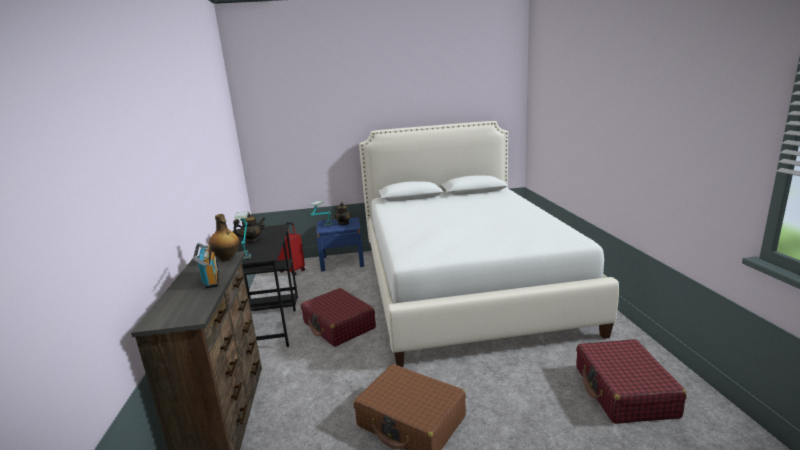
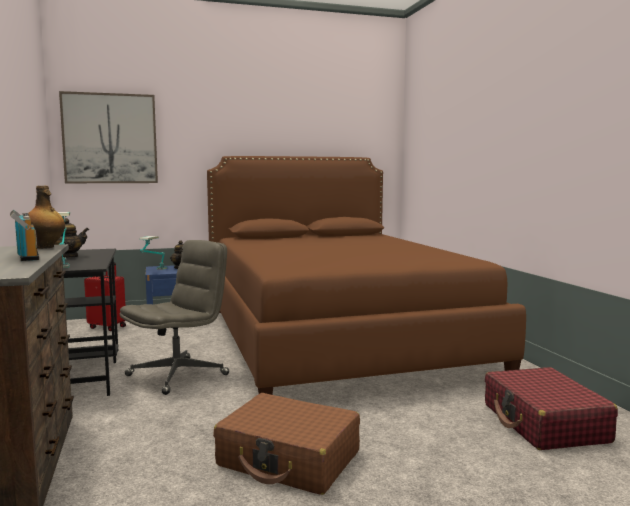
camera: 10 degrees left, 10 degrees down
(281, 124) = (110, 138): none -> picture
(339, 325) = (178, 375): red suitcase -> grey office chair
(464, 285) = (336, 338): white bed -> brown bed

